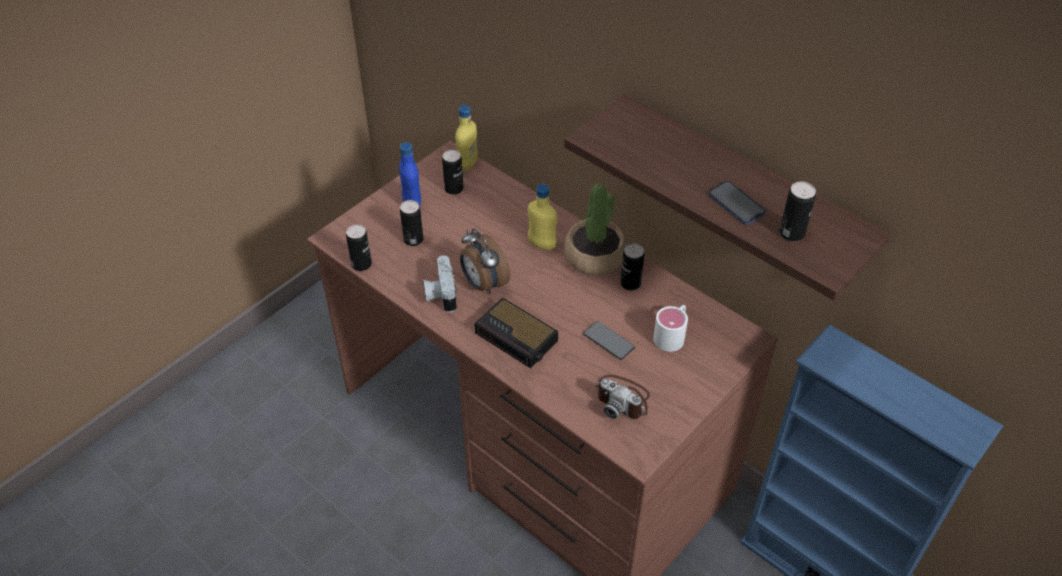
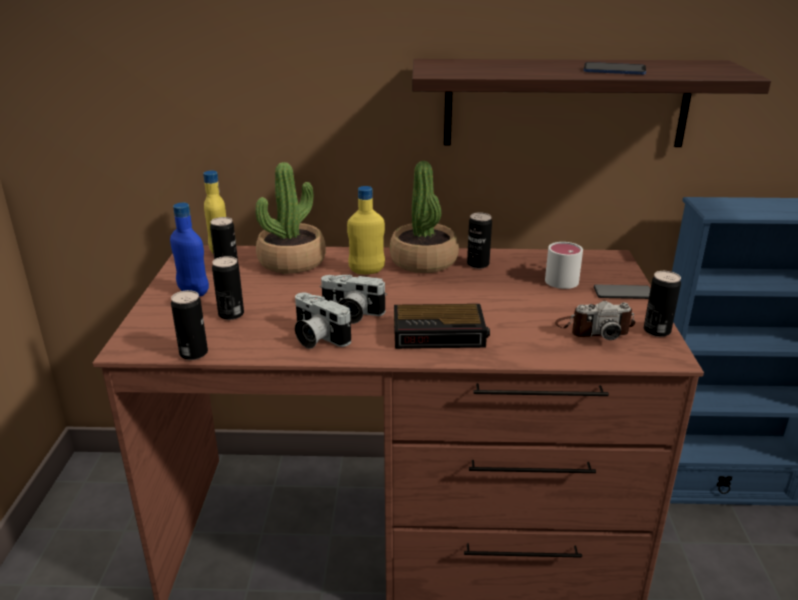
camera: 40 degrees left, 20 degrees down
(483, 283) = (351, 314): alarm clock -> camera
(503, 203) = (292, 261): none -> potted plant
(608, 341) = (520, 301): phone -> phone (623, 293)
(791, 233) = (680, 71): can -> can (657, 331)

